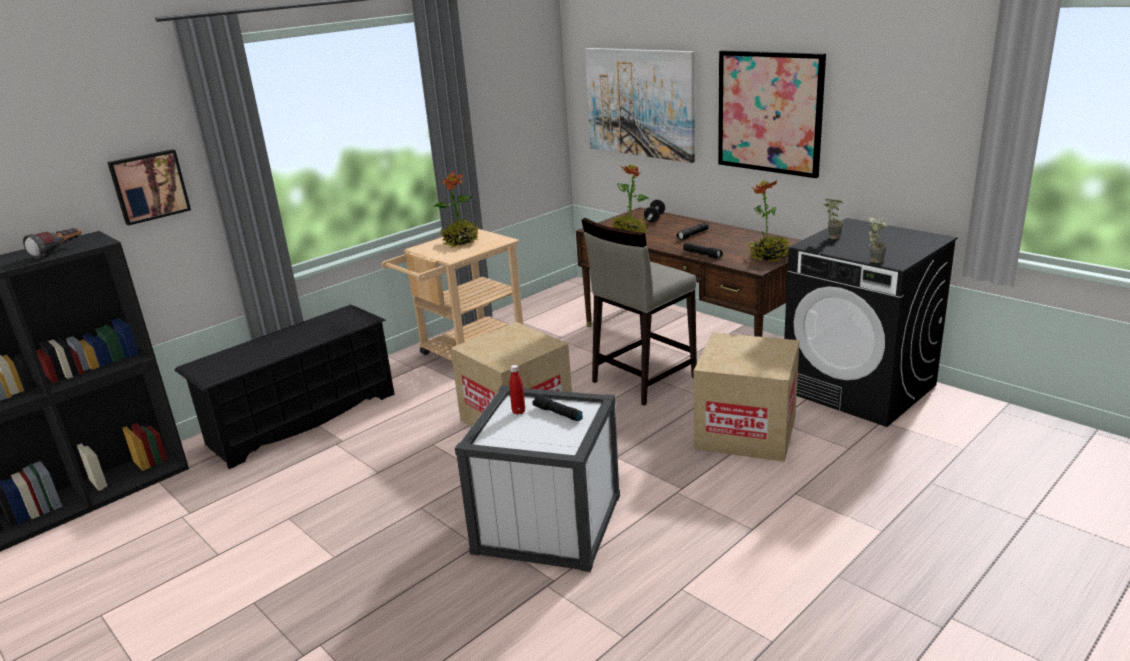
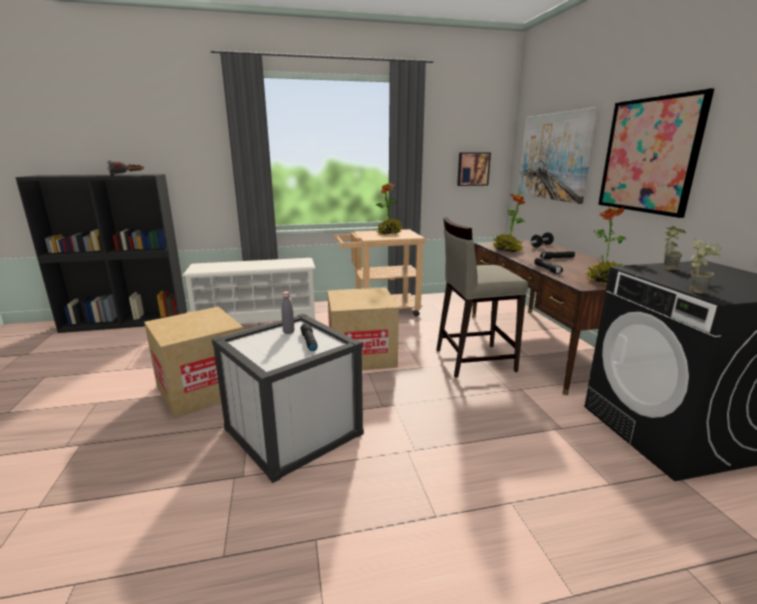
camera: 30 degrees right, 5 degrees down
(149, 186) = (198, 155): picture -> picture (473, 169)
(302, 419) = (257, 317): black shoe rack -> white shoe rack
(518, 411) = (288, 332): red bottle -> grey bottle
(745, 432) = (517, 427): cardboard box -> cardboard box (203, 389)

